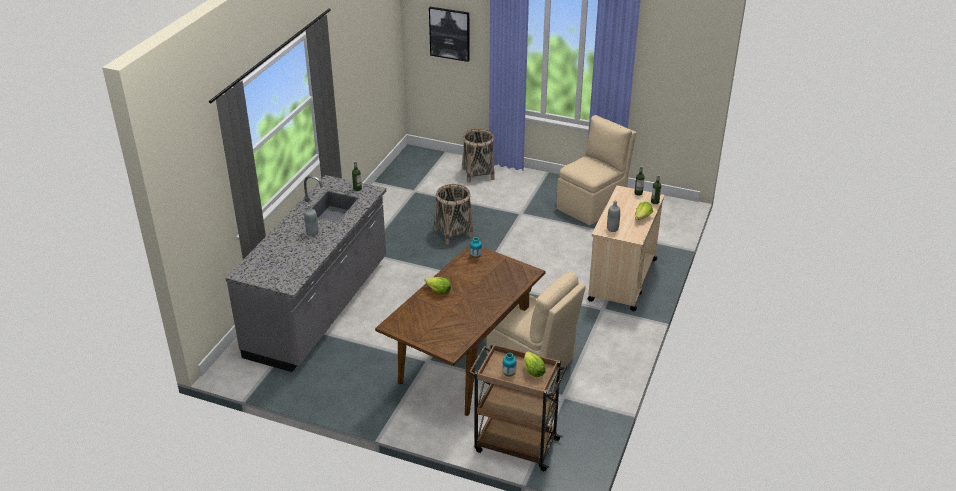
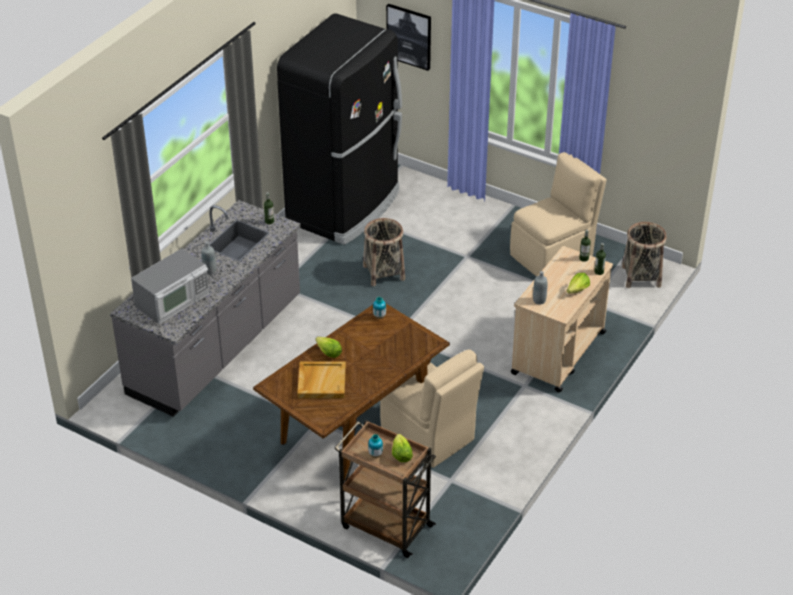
camera: 10 degrees right, 5 degrees up
(284, 261) = (173, 300): none -> microwave
(406, 186) = (345, 207): none -> black fridge
(438, 316) = (321, 381): none -> beige tray
(478, 174) = (432, 199): basket -> basket (641, 276)

